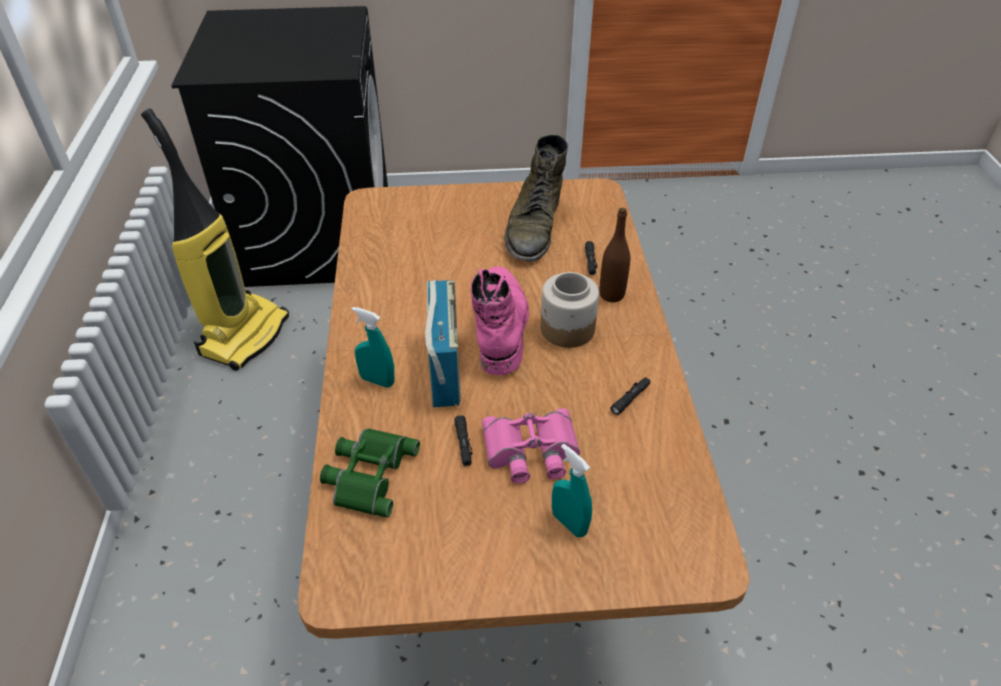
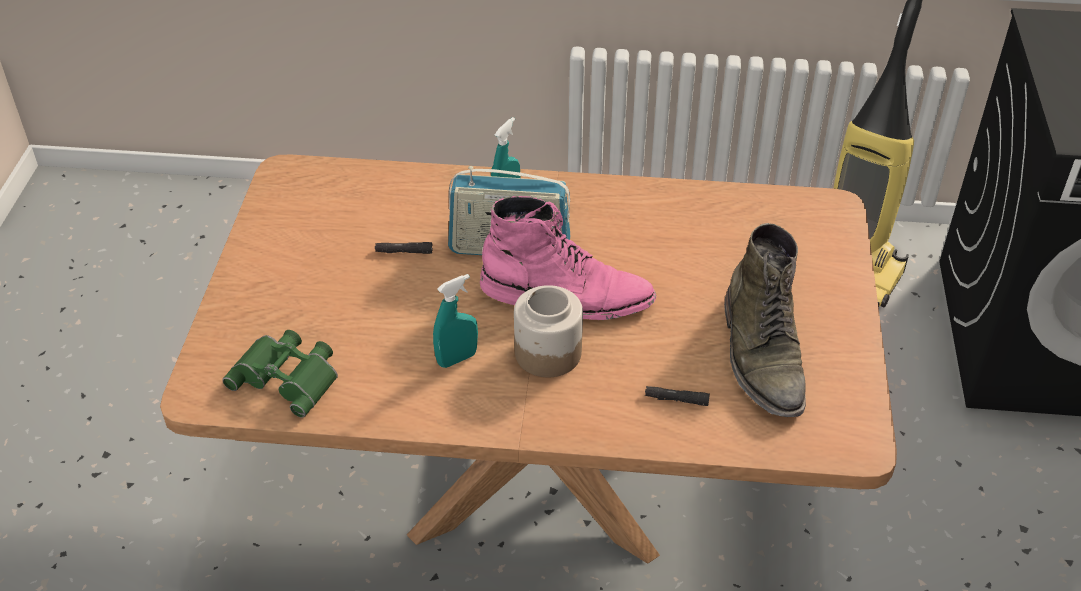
camera: 100 degrees right, 0 degrees up
(368, 474) = (392, 191): green binoculars -> green binoculars (288, 376)
(531, 452) = (377, 296): pink binoculars -> none
(534, 227) = (762, 355): green boot -> green boot turned 120 degrees counterclockwise
(569, 523) = (286, 309): turquoise spray bottle -> turquoise spray bottle (457, 359)
(611, 295) = (603, 407): brown bottle -> none
(630, 398) = (421, 385): black flashlight -> none

